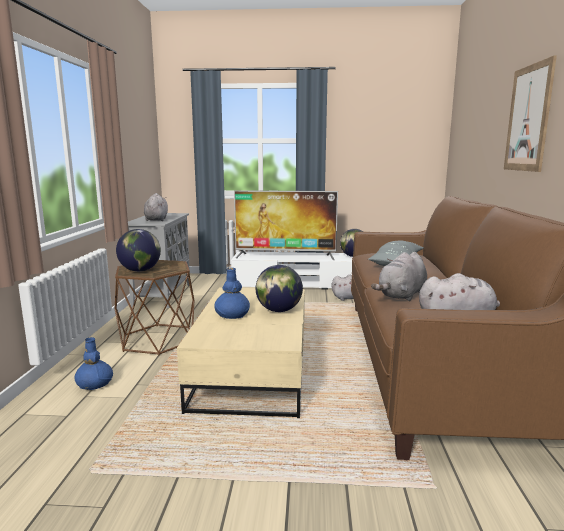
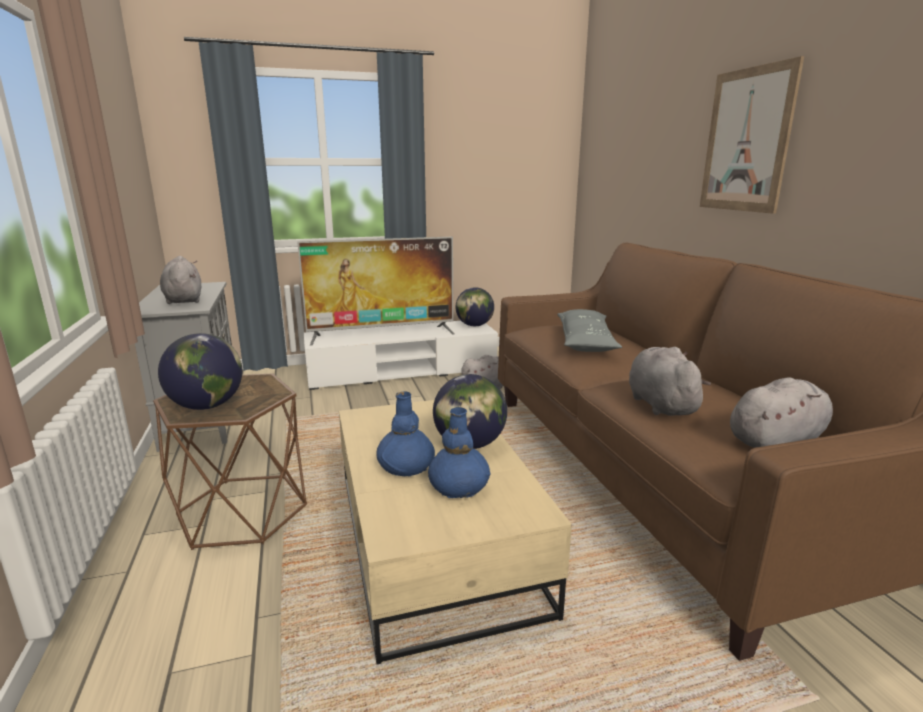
camera: 20 degrees left, 5 degrees up
(94, 384) = (174, 638): blue vase -> blue vase (458, 487)
(401, 296) = (660, 404): grey plush toy -> grey plush toy turned 150 degrees clockwise

